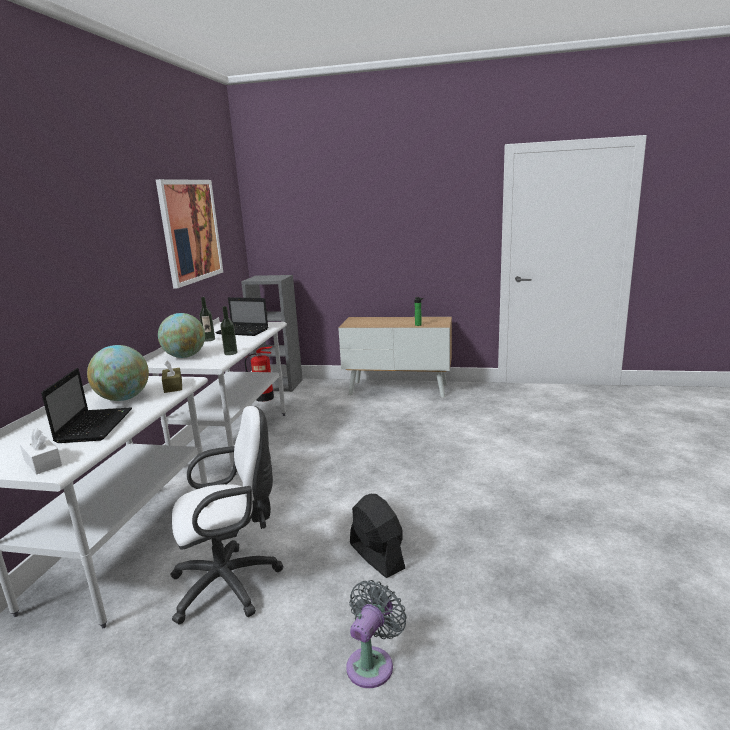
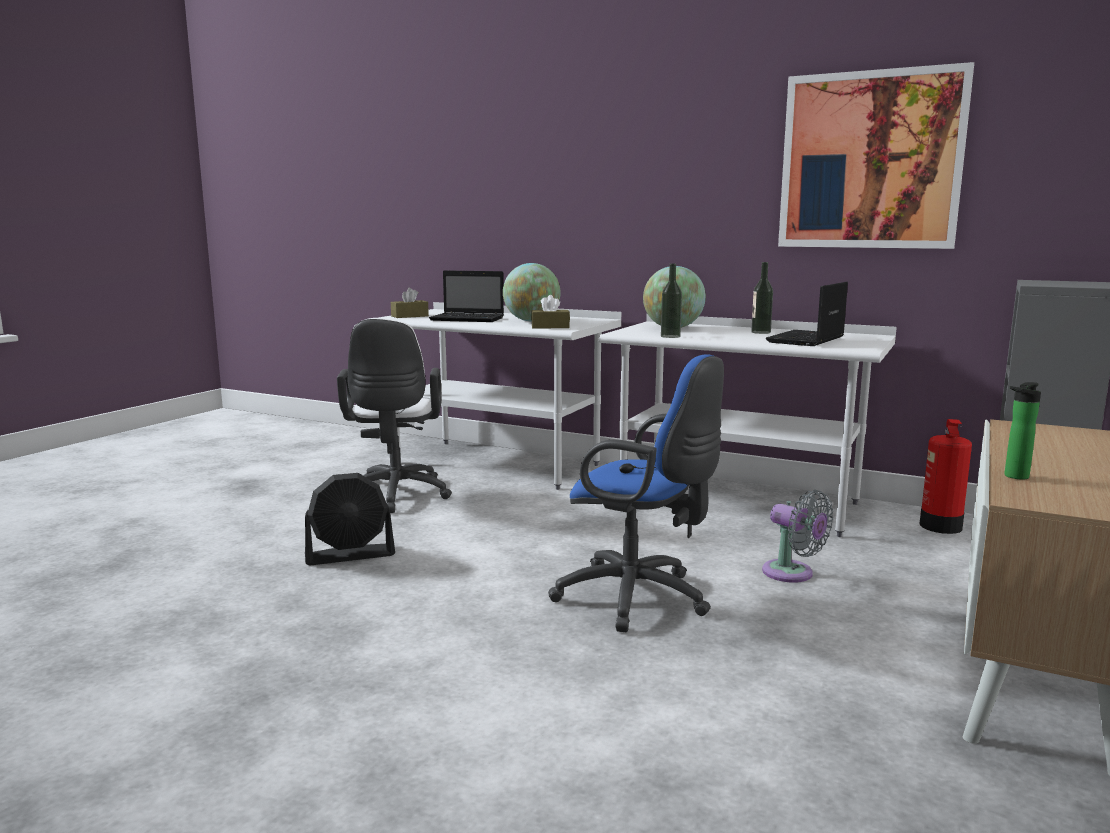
camera: 105 degrees right, 5 degrees down
(43, 463) = (409, 316): white tissue box -> brown tissue box
(372, 663) = (215, 536): grey fan -> grey fan (792, 574)
(383, 449) = (639, 599): none -> blue office chair

